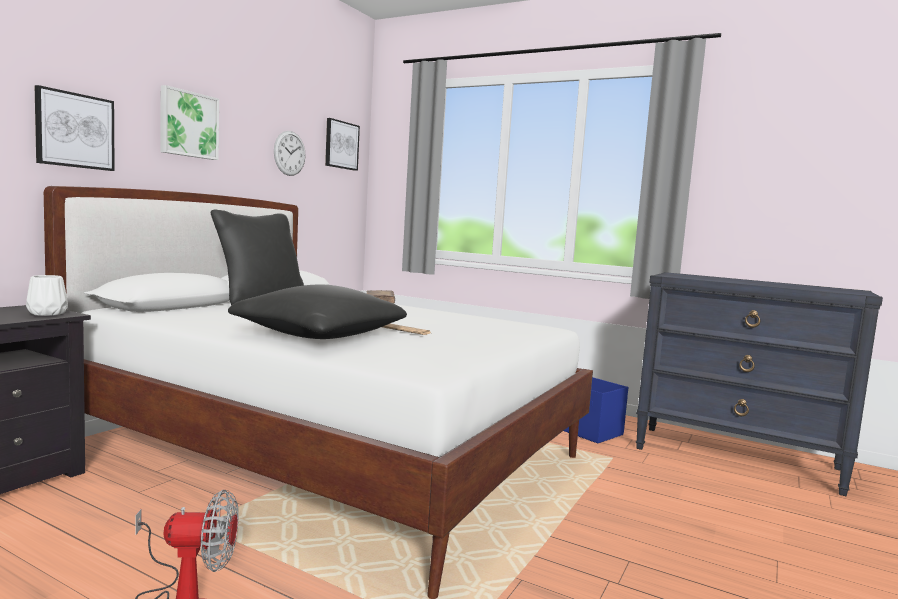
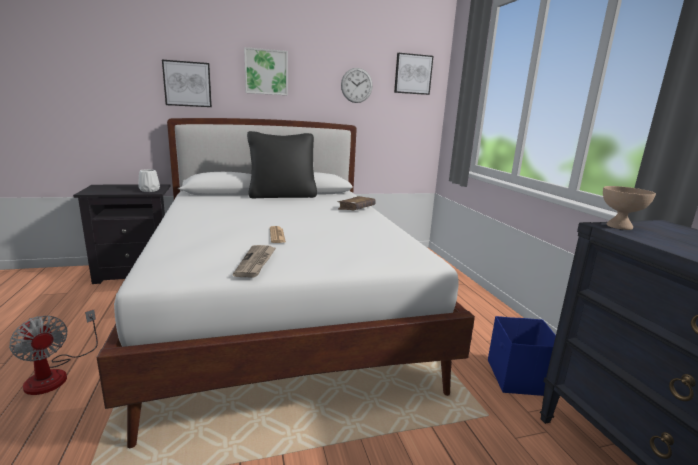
camera: 45 degrees right, 10 degrees up
(319, 335) = (209, 228): black pillow -> none
(467, 347) = (256, 262): none -> newspaper
(670, 275) = (620, 227): none -> beige bowl

